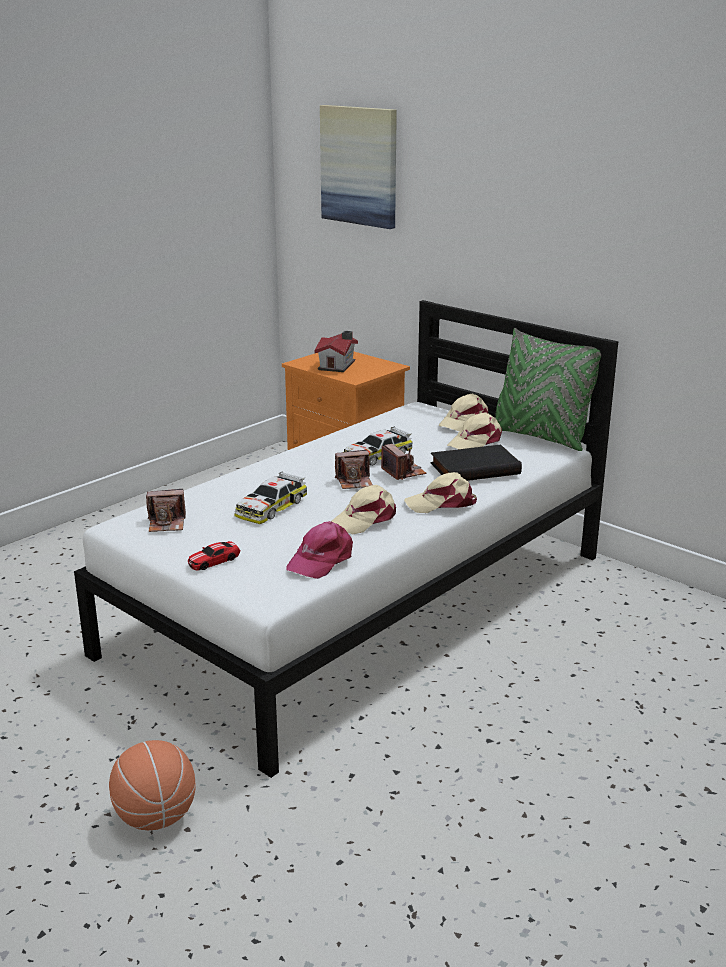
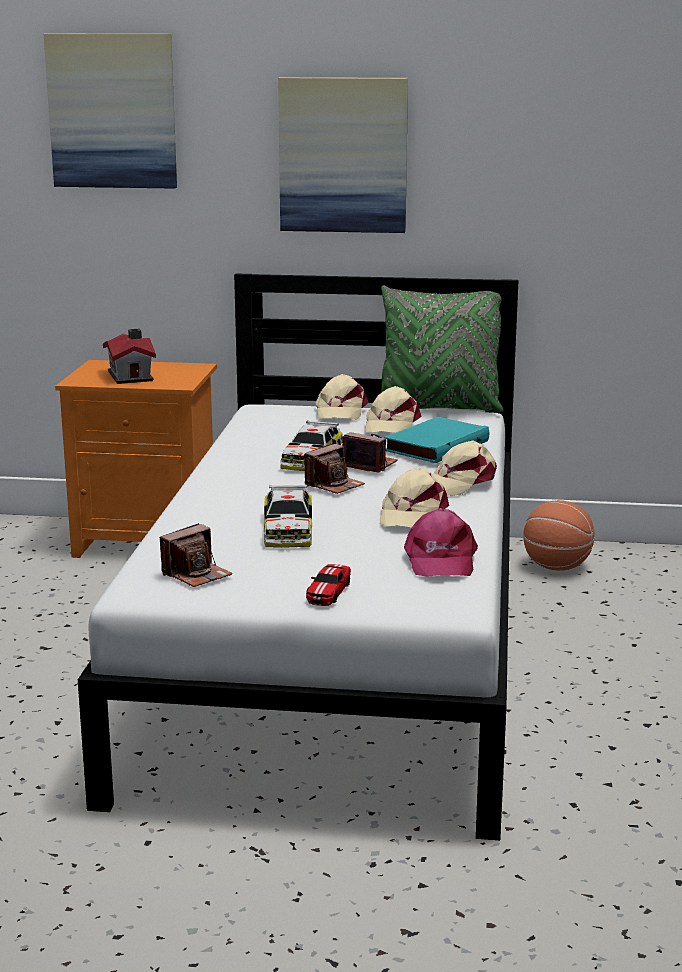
camera: 35 degrees left, 5 degrees down
(155, 817) = (439, 929): basketball -> basketball (556, 567)
(474, 468) = (435, 445): black book -> turquoise book
(502, 217) = (343, 155): none -> picture

